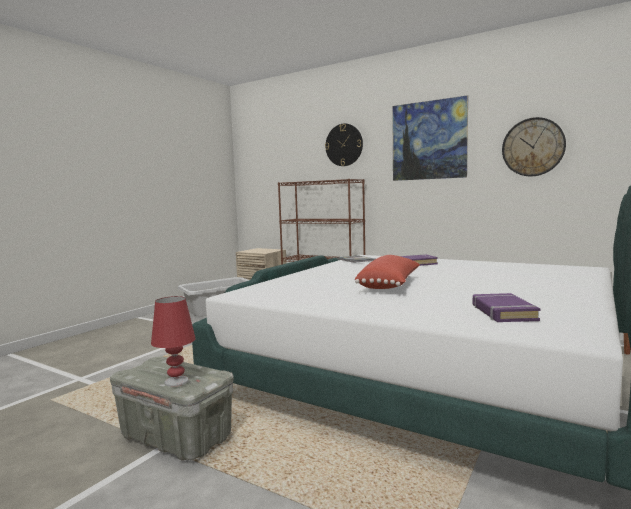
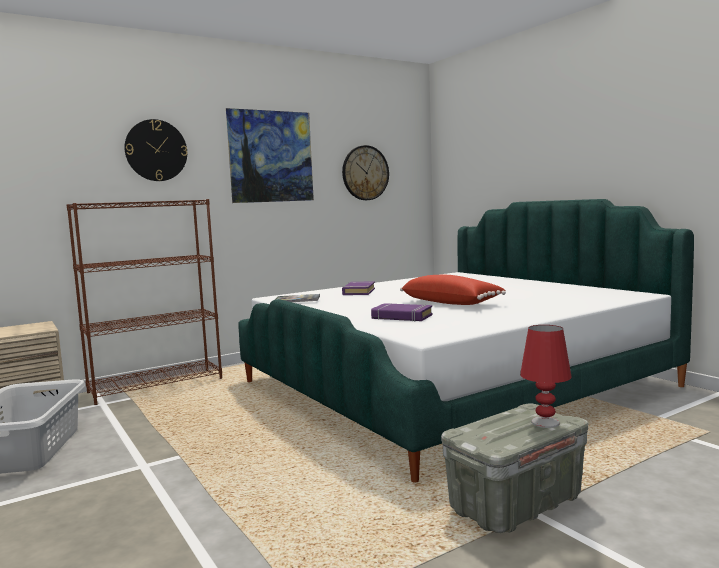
camera: 65 degrees left, 0 degrees up
(503, 313) = (574, 296): purple book -> purple book (401, 317)

